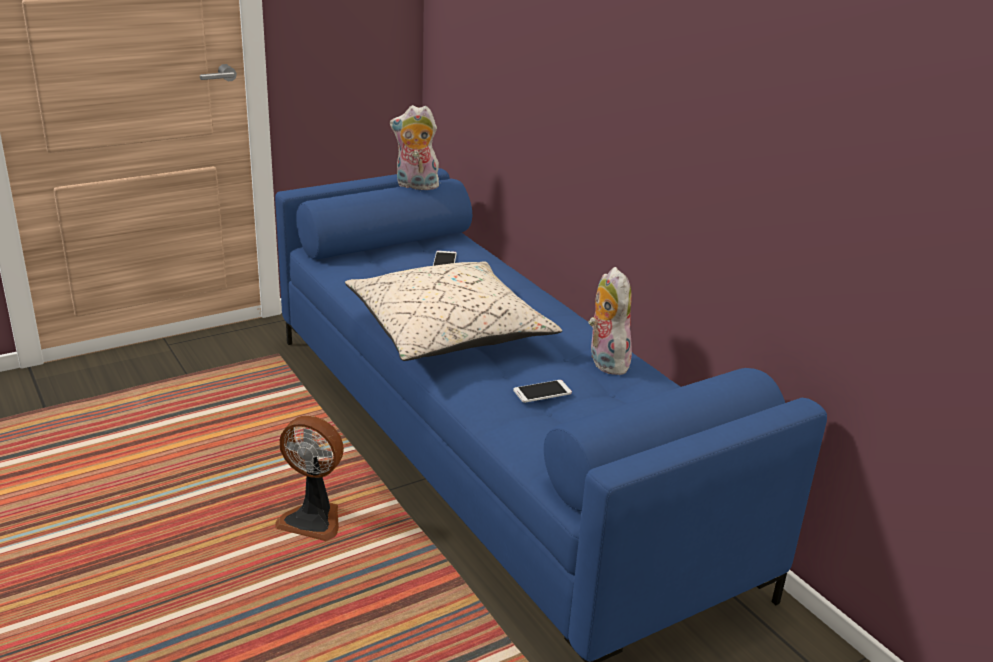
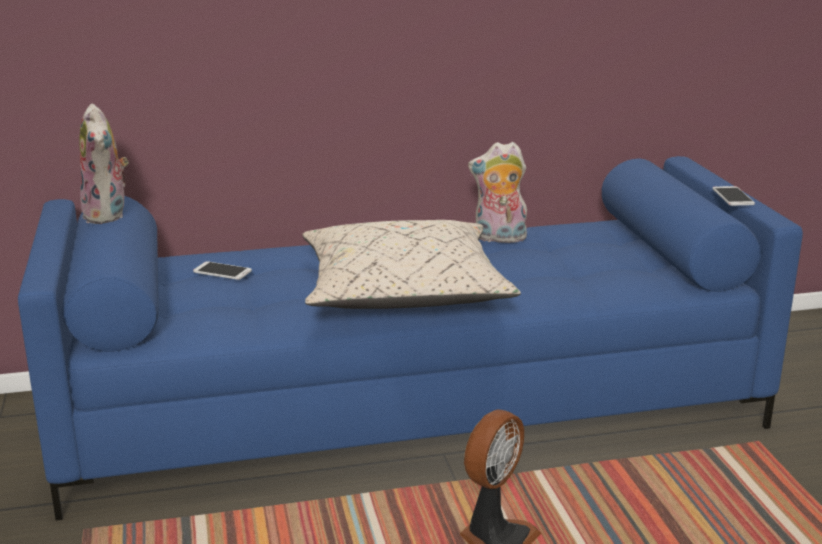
camera: 70 degrees left, 5 degrees down
(415, 186) = (108, 215): plush toy -> plush toy turned 45 degrees counterclockwise
(542, 392) = (549, 268): phone -> phone (733, 196)

